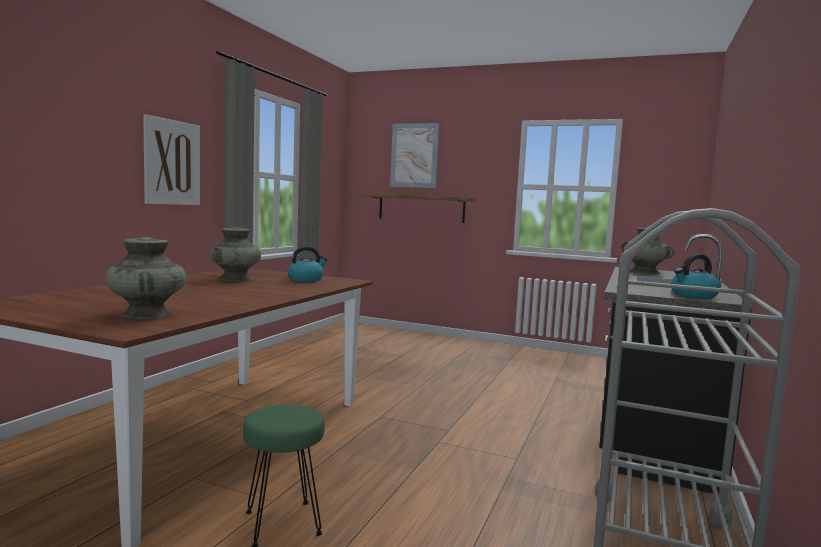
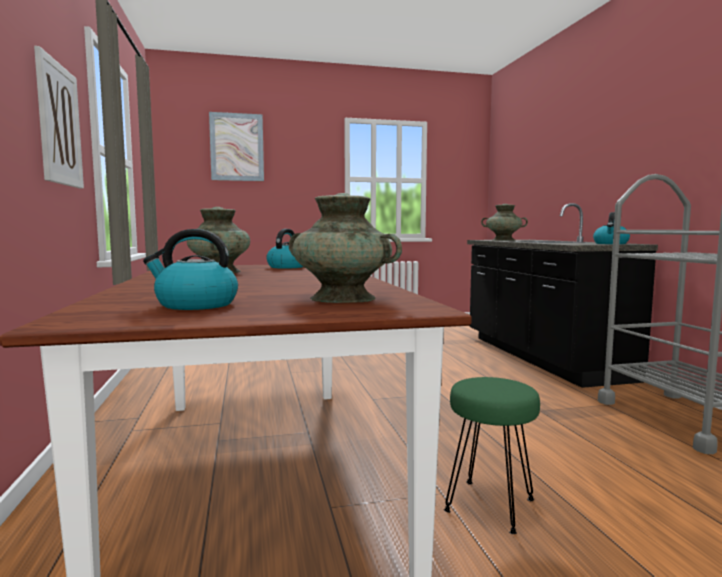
camera: 35 degrees left, 0 degrees up
(68, 304) = (195, 305): none -> kettle
(421, 208) = (249, 202): shelf -> none

